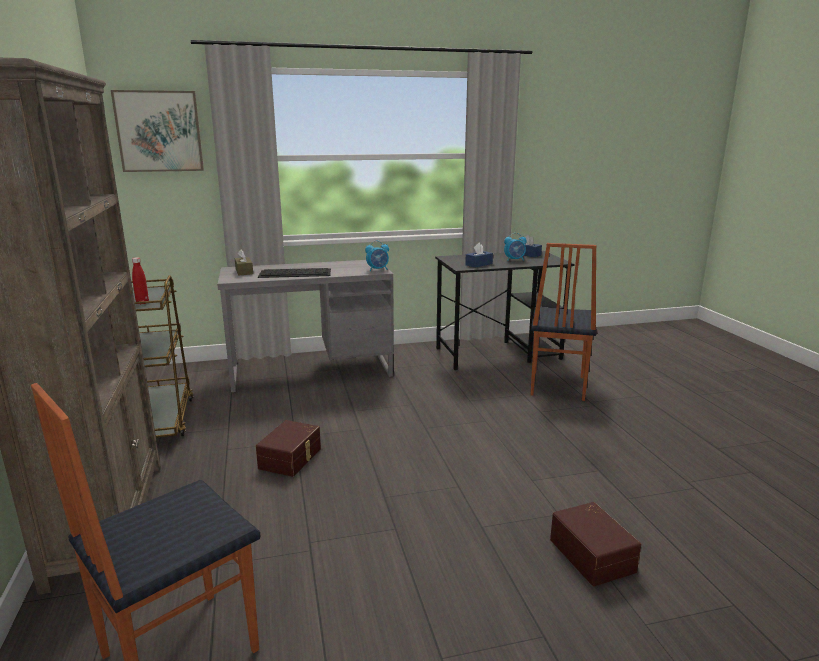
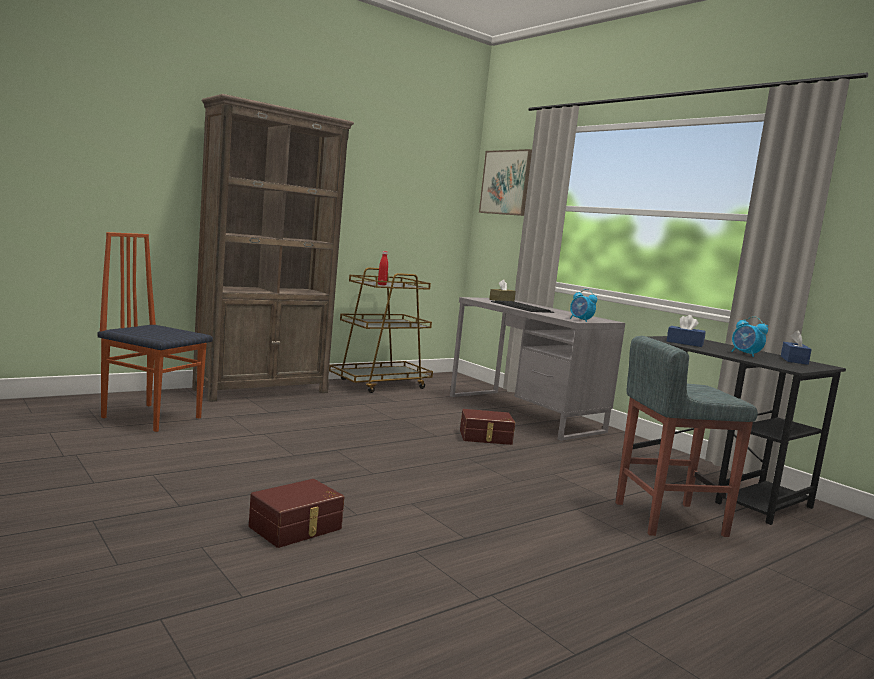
camera: 65 degrees right, 10 degrees down
(291, 458) = (367, 420): brown storage box -> brown storage box (486, 437)
(556, 386) = (667, 519): chair -> grey stool

